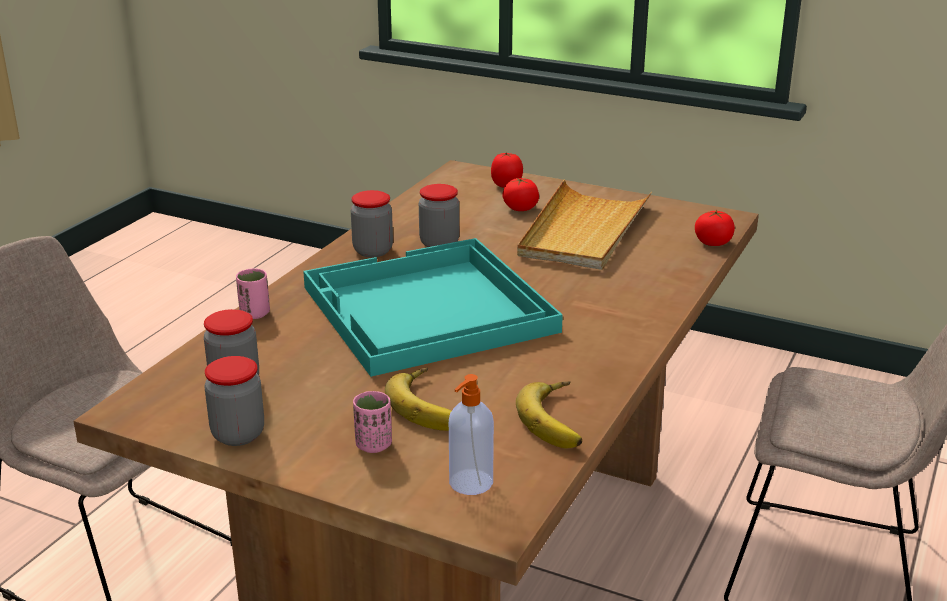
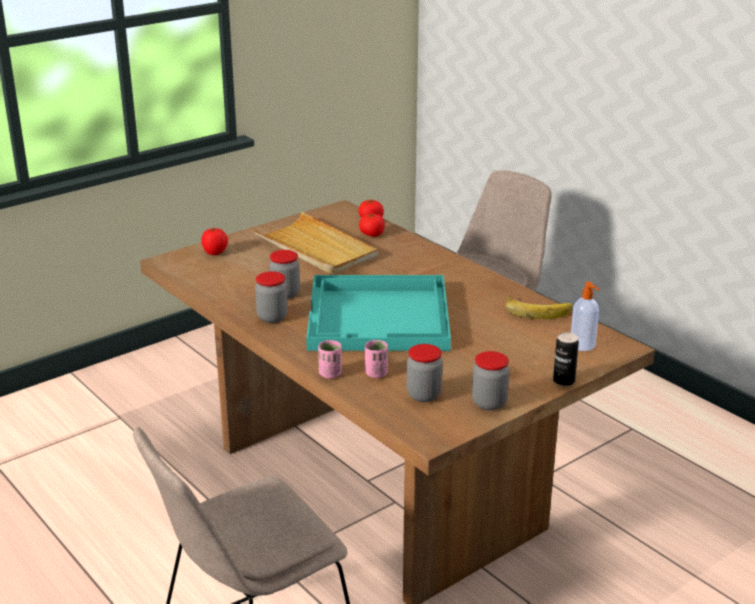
camera: 65 degrees left, 0 degrees up
(339, 485) = (563, 381): none -> can
(373, 445) = (529, 364): pink cup -> pink cup (376, 373)
(432, 405) = (498, 339): banana -> none
(520, 208) = (258, 257): tomato -> tomato (372, 234)

